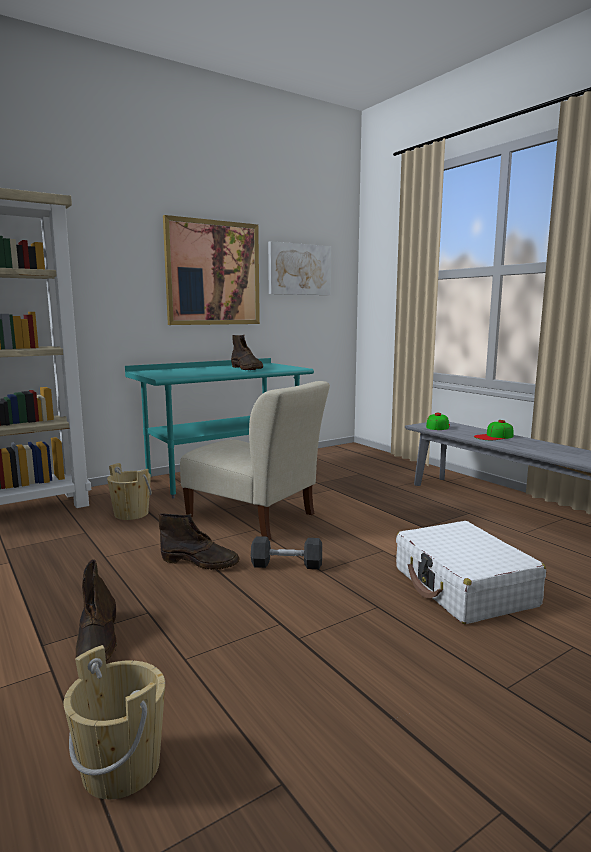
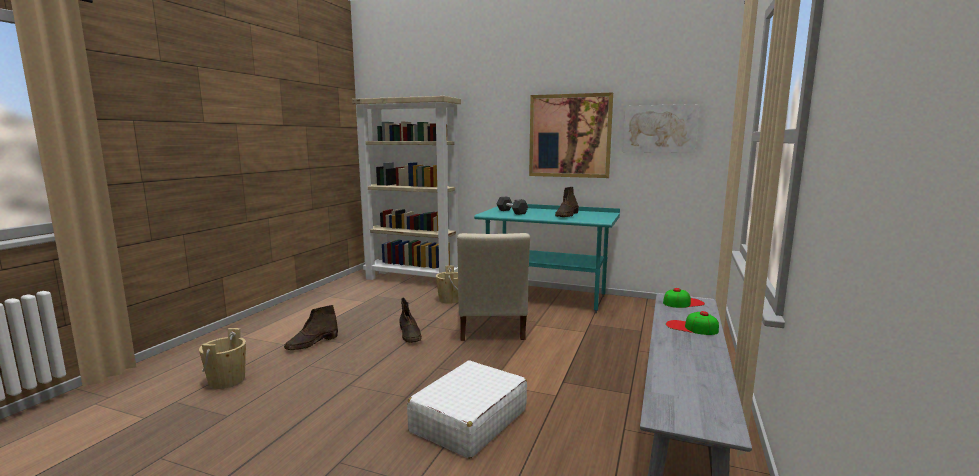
camera: 55 degrees right, 0 degrees up
(287, 564) = (434, 356): black dumbbell -> black dumbbell (512, 212)

